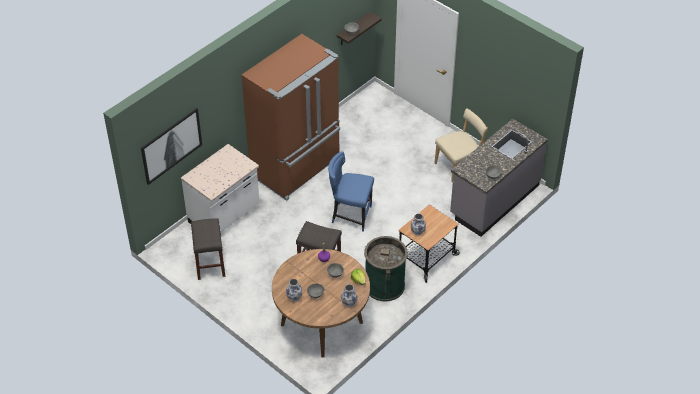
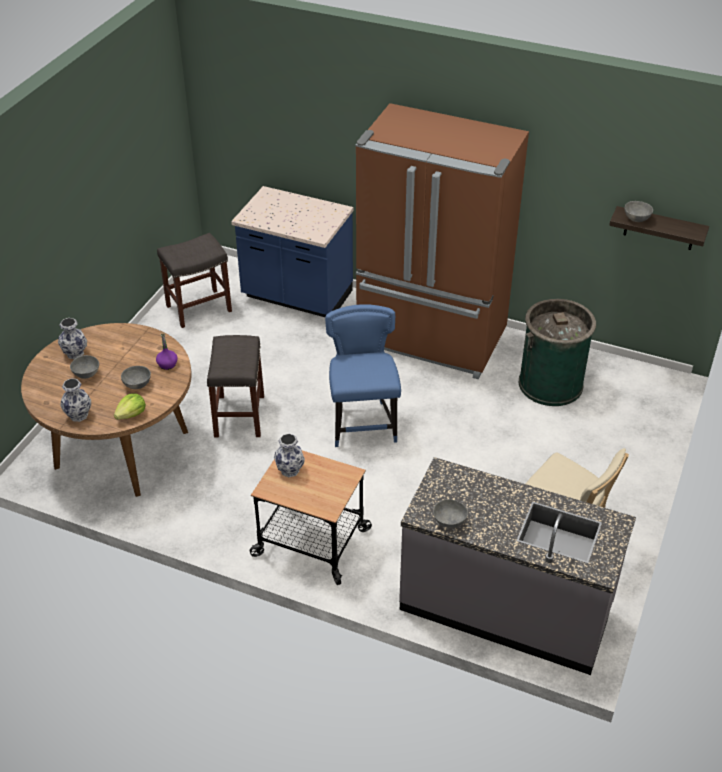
camera: 70 degrees right, 5 degrees down
(171, 145) = (254, 119): picture -> none
(224, 215) = (296, 297): white counter -> blue counter
(384, 285) = (227, 503): green trash can -> green trash can (550, 384)

